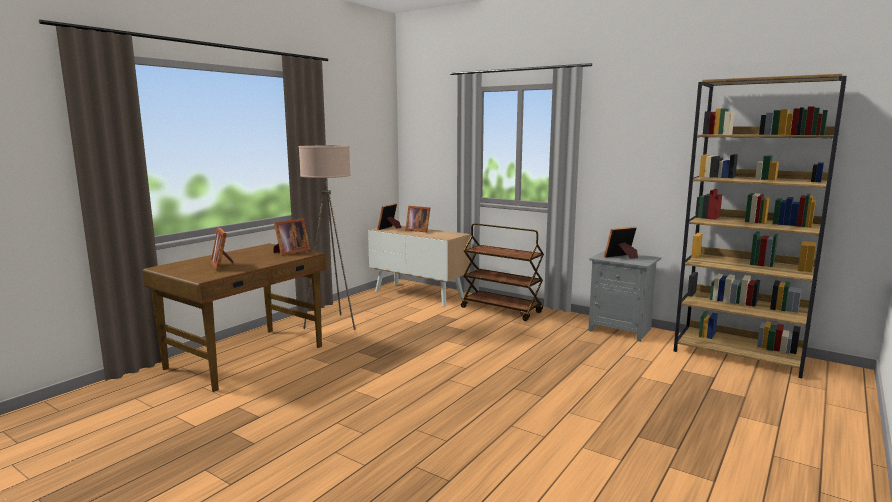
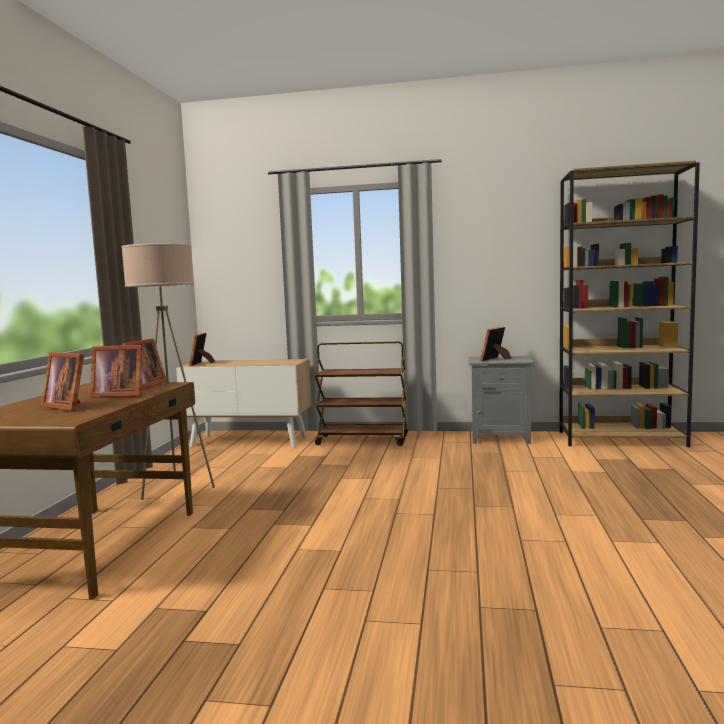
camera: 25 degrees left, 5 degrees down
(418, 230) = (241, 361): picture frame -> picture frame (118, 395)

